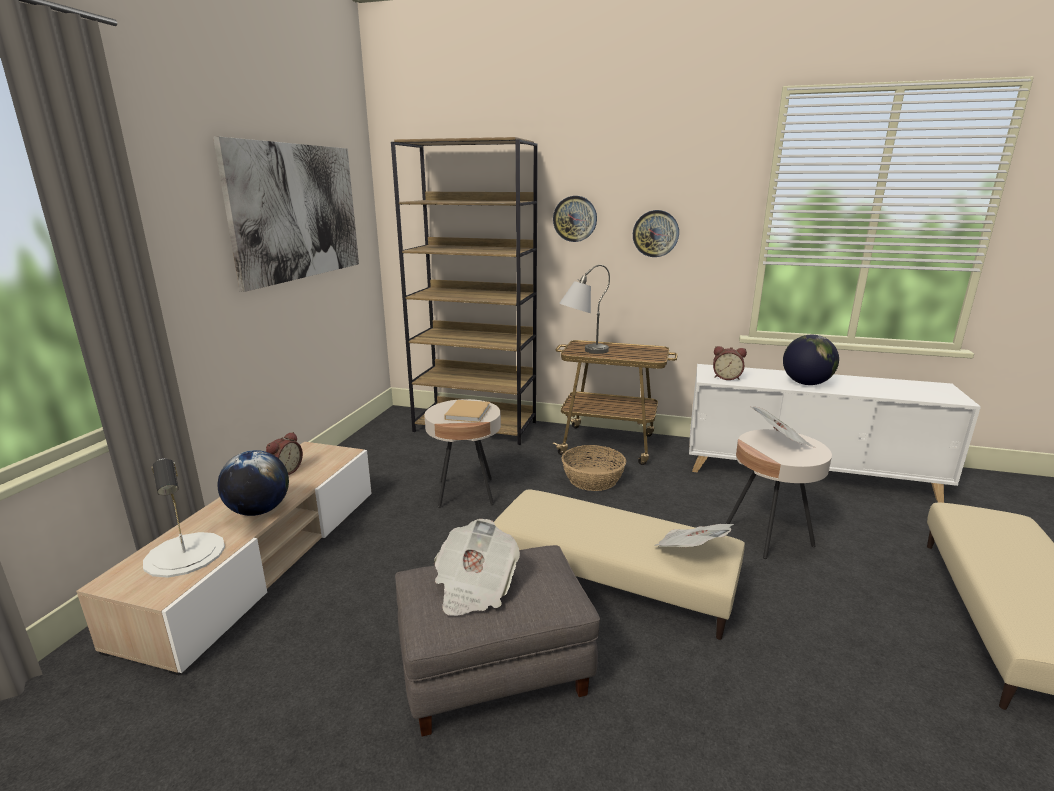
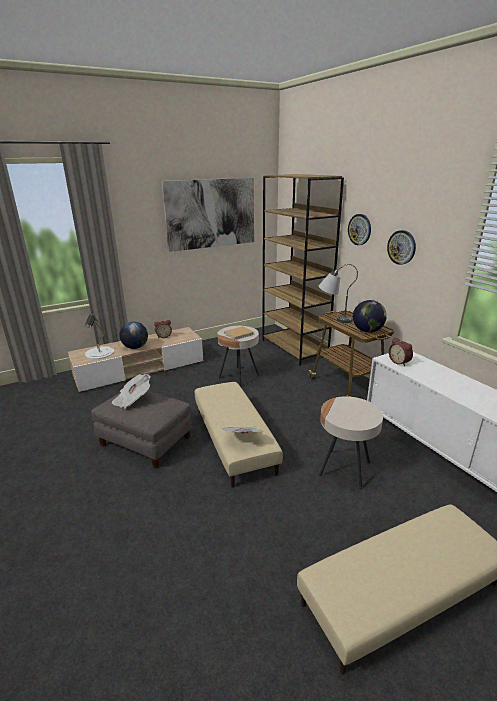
camera: 45 degrees right, 5 degrees up
(592, 479) = (305, 397): basket -> none
(779, 442) = (355, 409): newspaper -> none
(806, 383) = (449, 385): globe -> globe (367, 331)

